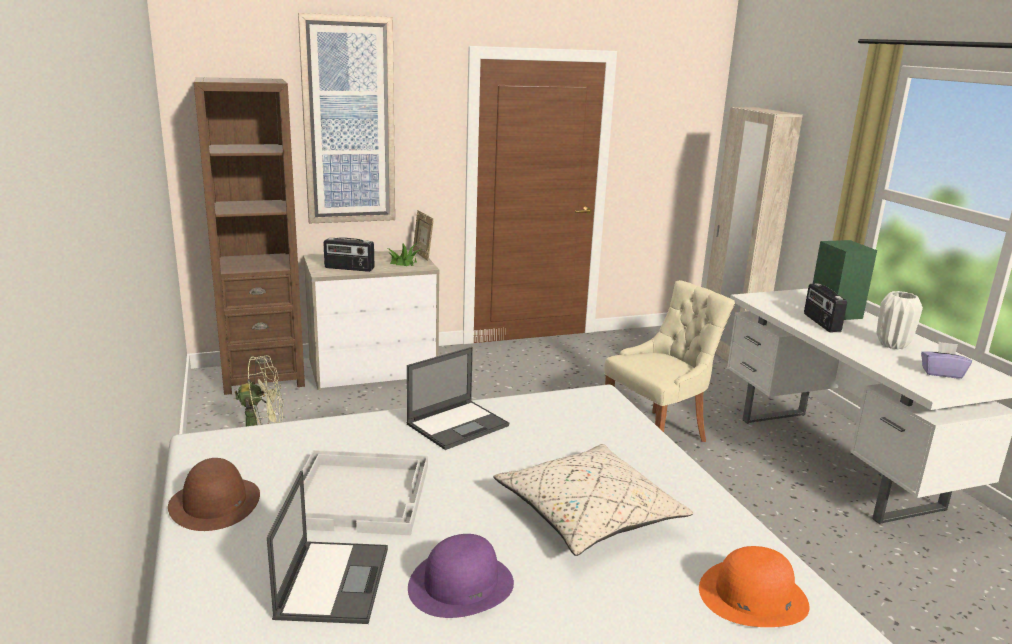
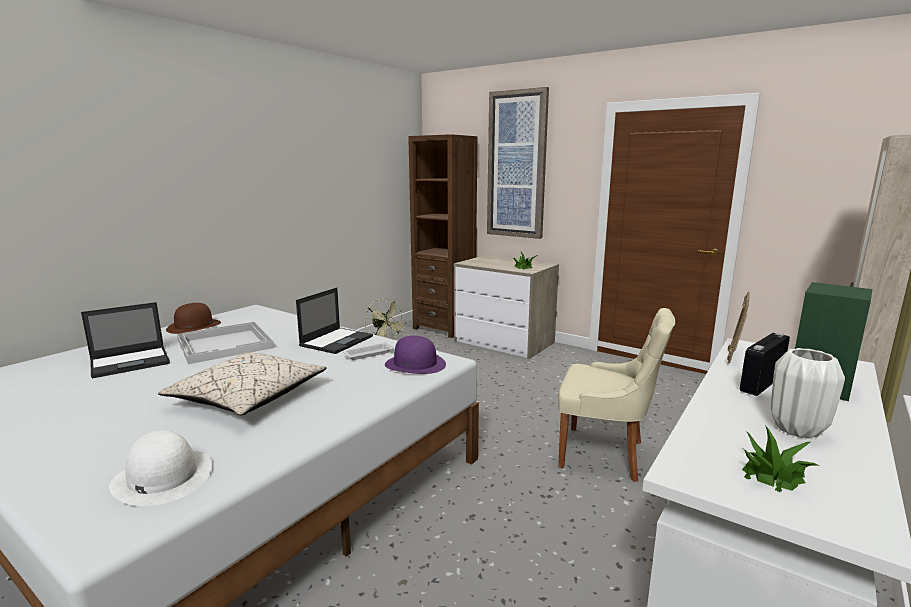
camera: 55 degrees right, 5 degrees down
(349, 268) = (484, 263): radio -> none
(422, 255) = (547, 266): picture frame -> picture frame (734, 355)
(458, 424) = (337, 340): laptop -> laptop turned 75 degrees counterclockwise
(461, 584) = (140, 386): purple hat -> purple hat (415, 364)
(530, 422) = (367, 354): none -> white tray
(752, 596) = (162, 477): orange hat -> white hat
(941, 373) = (772, 474): purple tissue box -> potted plant

